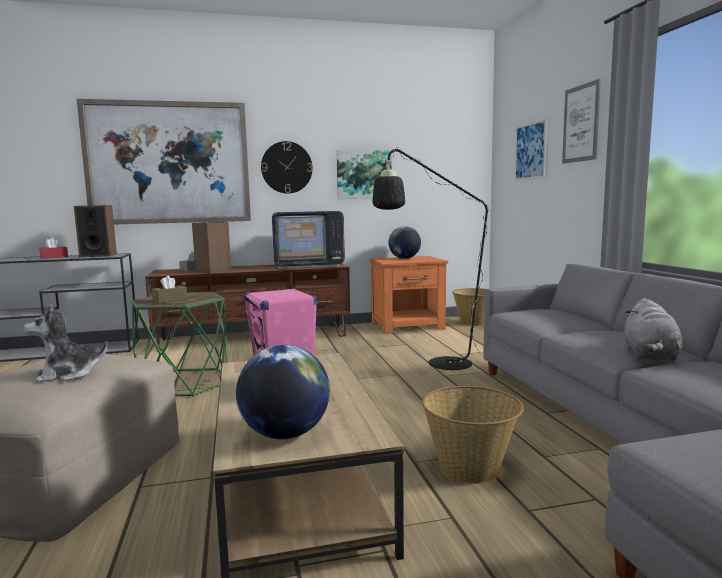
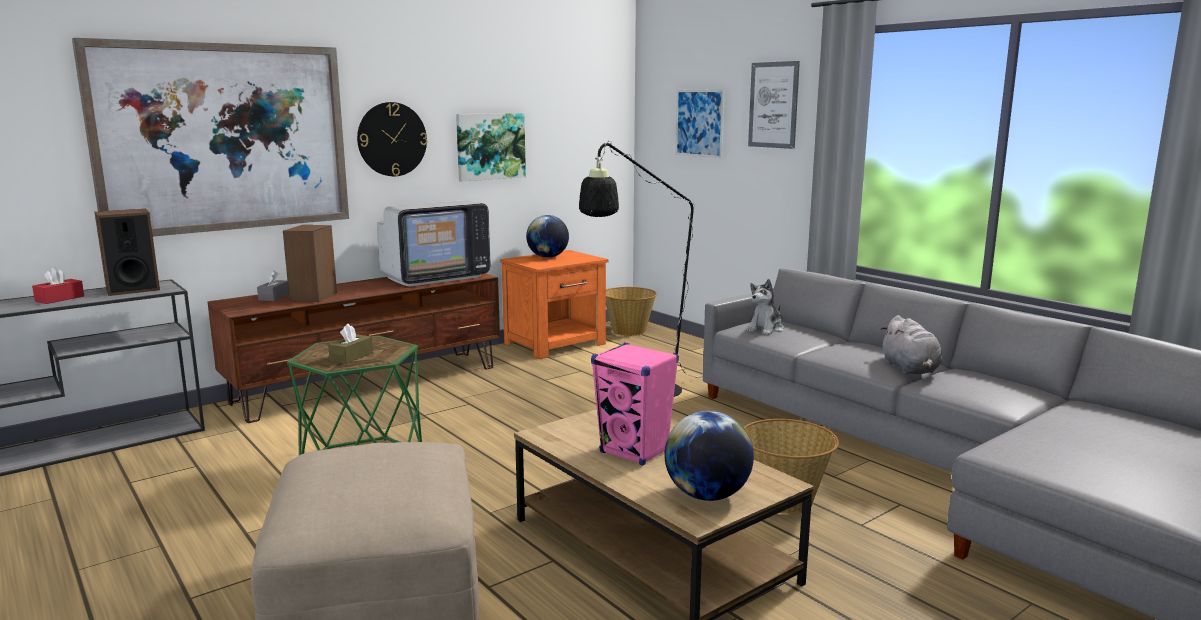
camera: 25 degrees left, 5 degrees up
(67, 374) = (404, 476): plush toy -> plush toy (766, 329)

